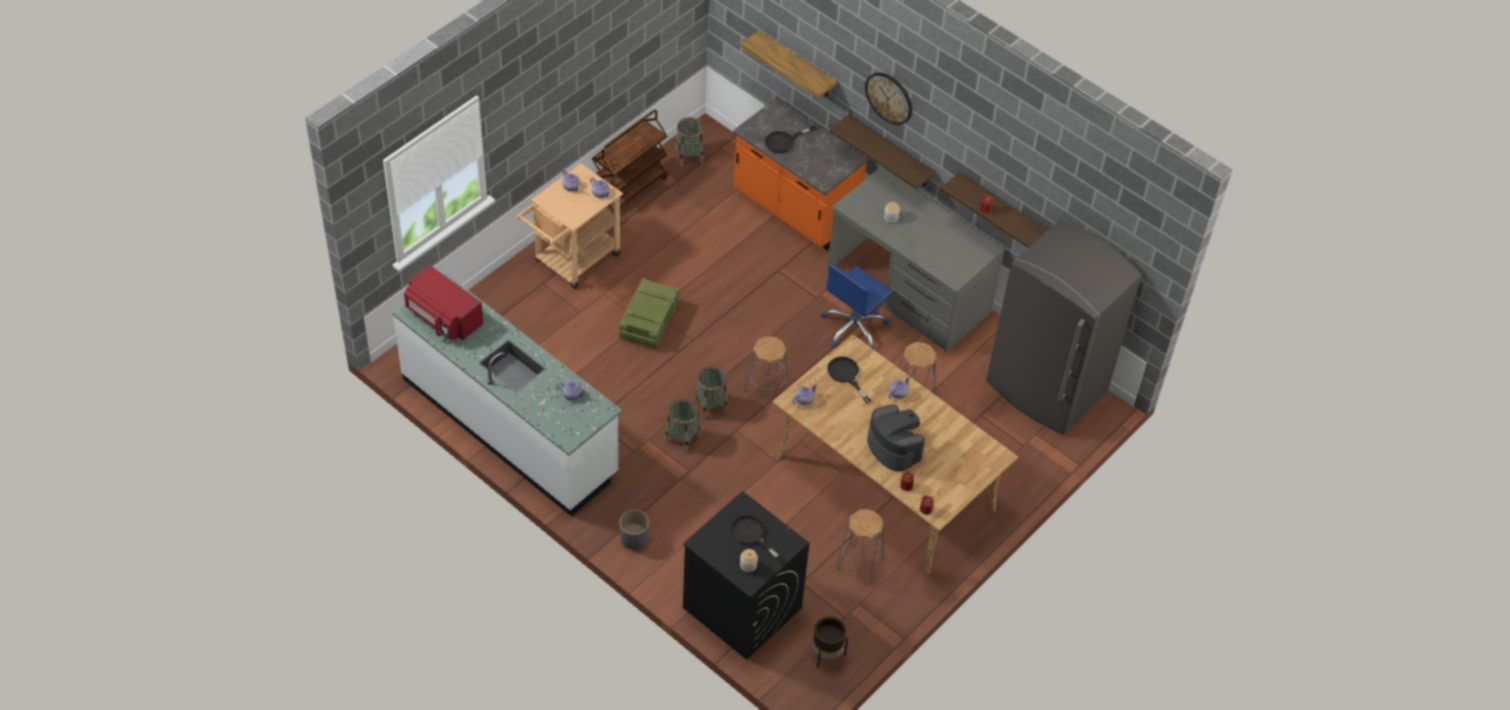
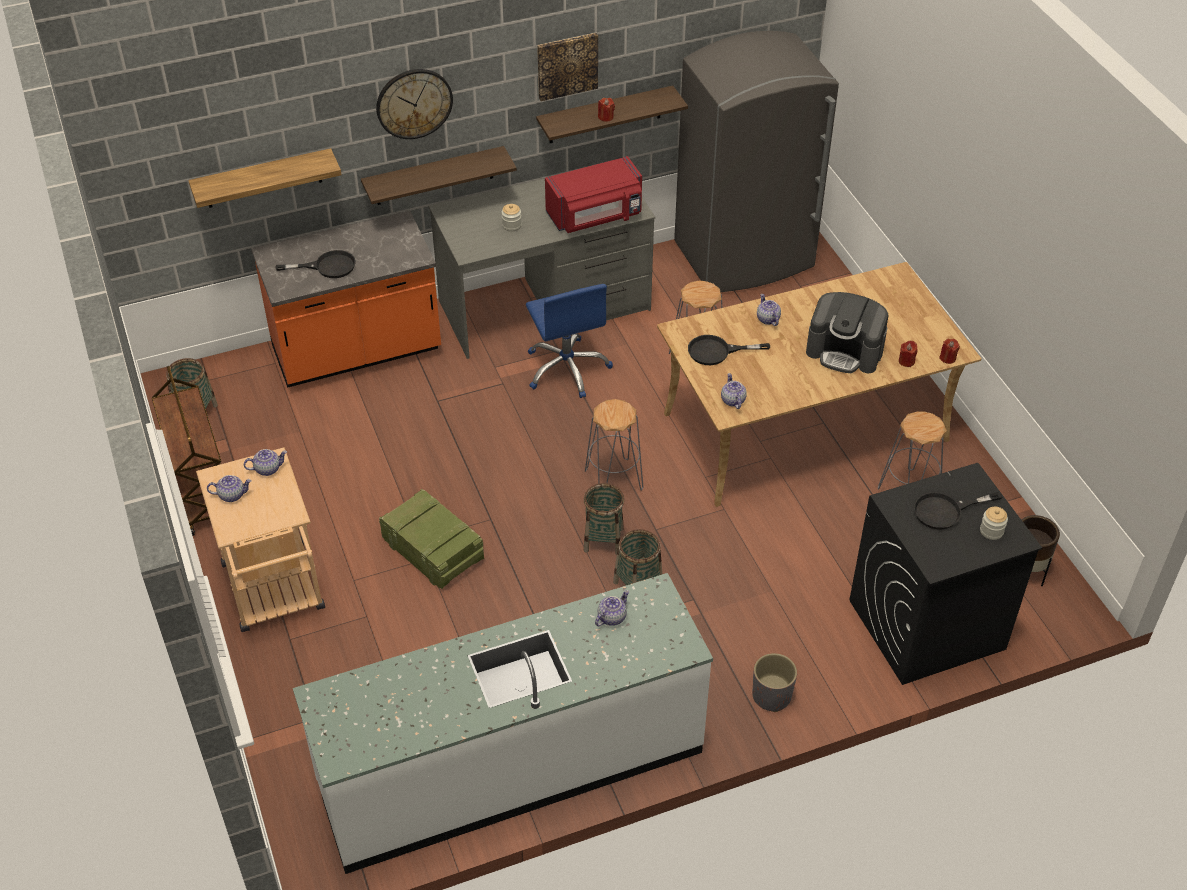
camera: 60 degrees left, 5 degrees down
(443, 317) = (377, 721): red microwave -> red microwave (596, 216)
(784, 141) = (327, 266): black frying pan -> black frying pan turned 90 degrees counterclockwise
(893, 447) = (845, 351): coffee machine -> coffee machine turned 150 degrees counterclockwise
(985, 157) = (567, 65): none -> picture

